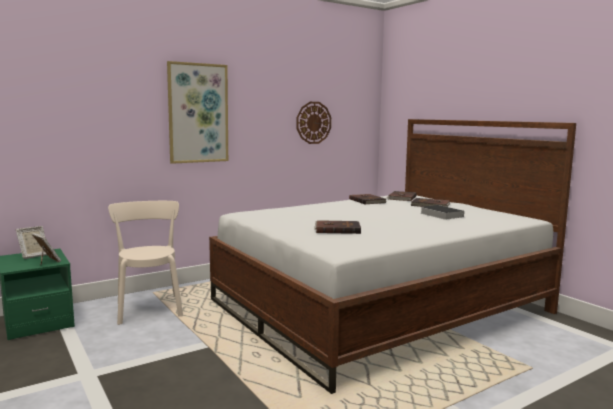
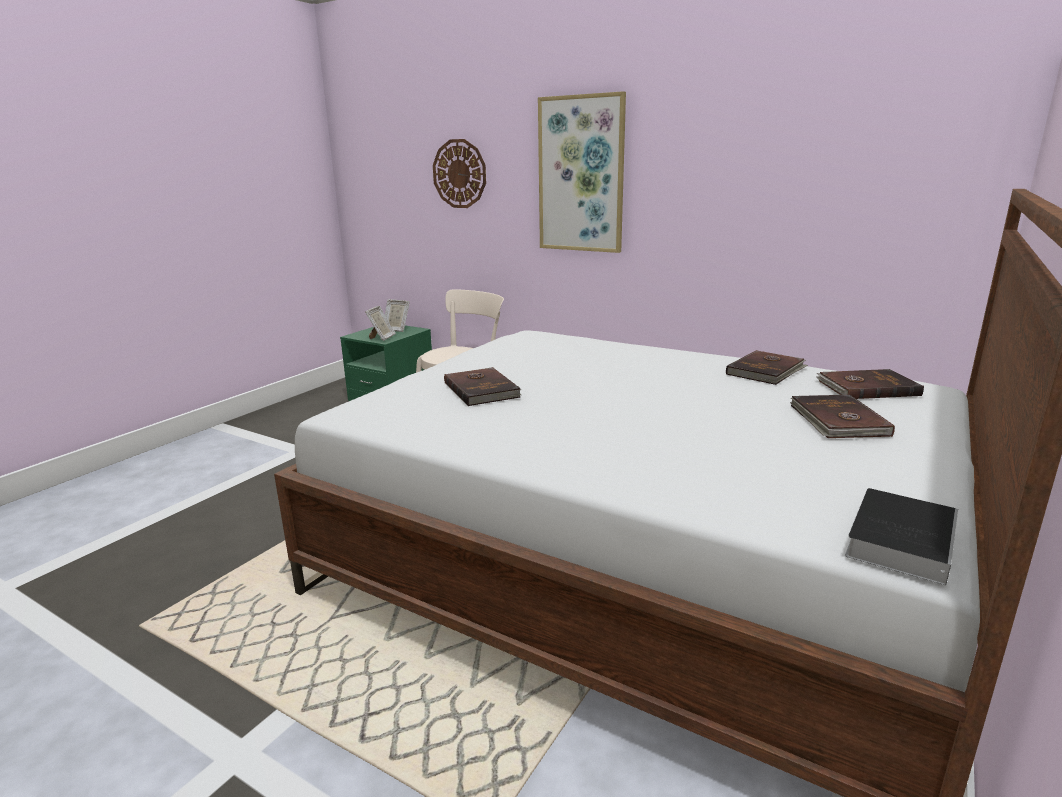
camera: 65 degrees right, 10 degrees up
(313, 122) = (803, 192): wall clock -> wall clock (459, 174)
(440, 215) = (736, 440): book -> book (900, 539)

